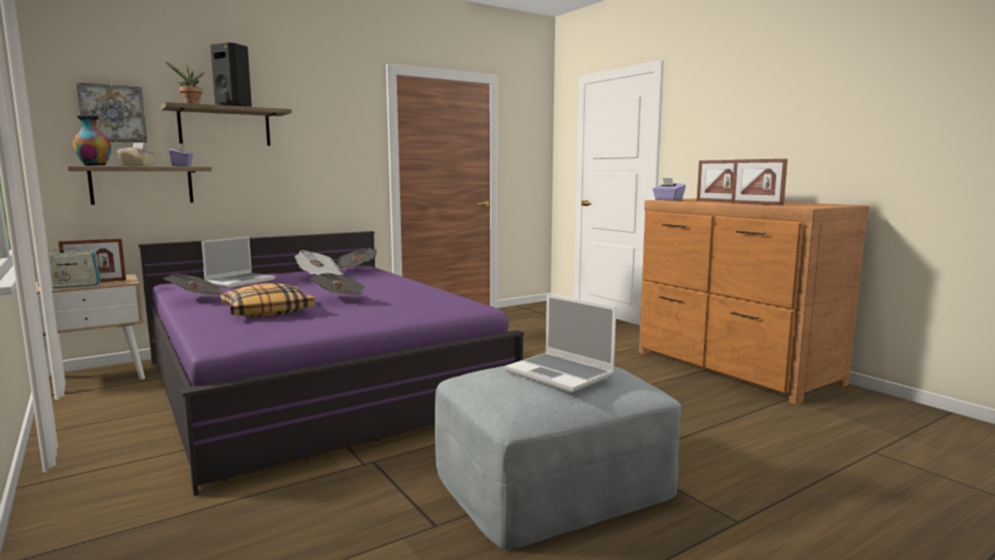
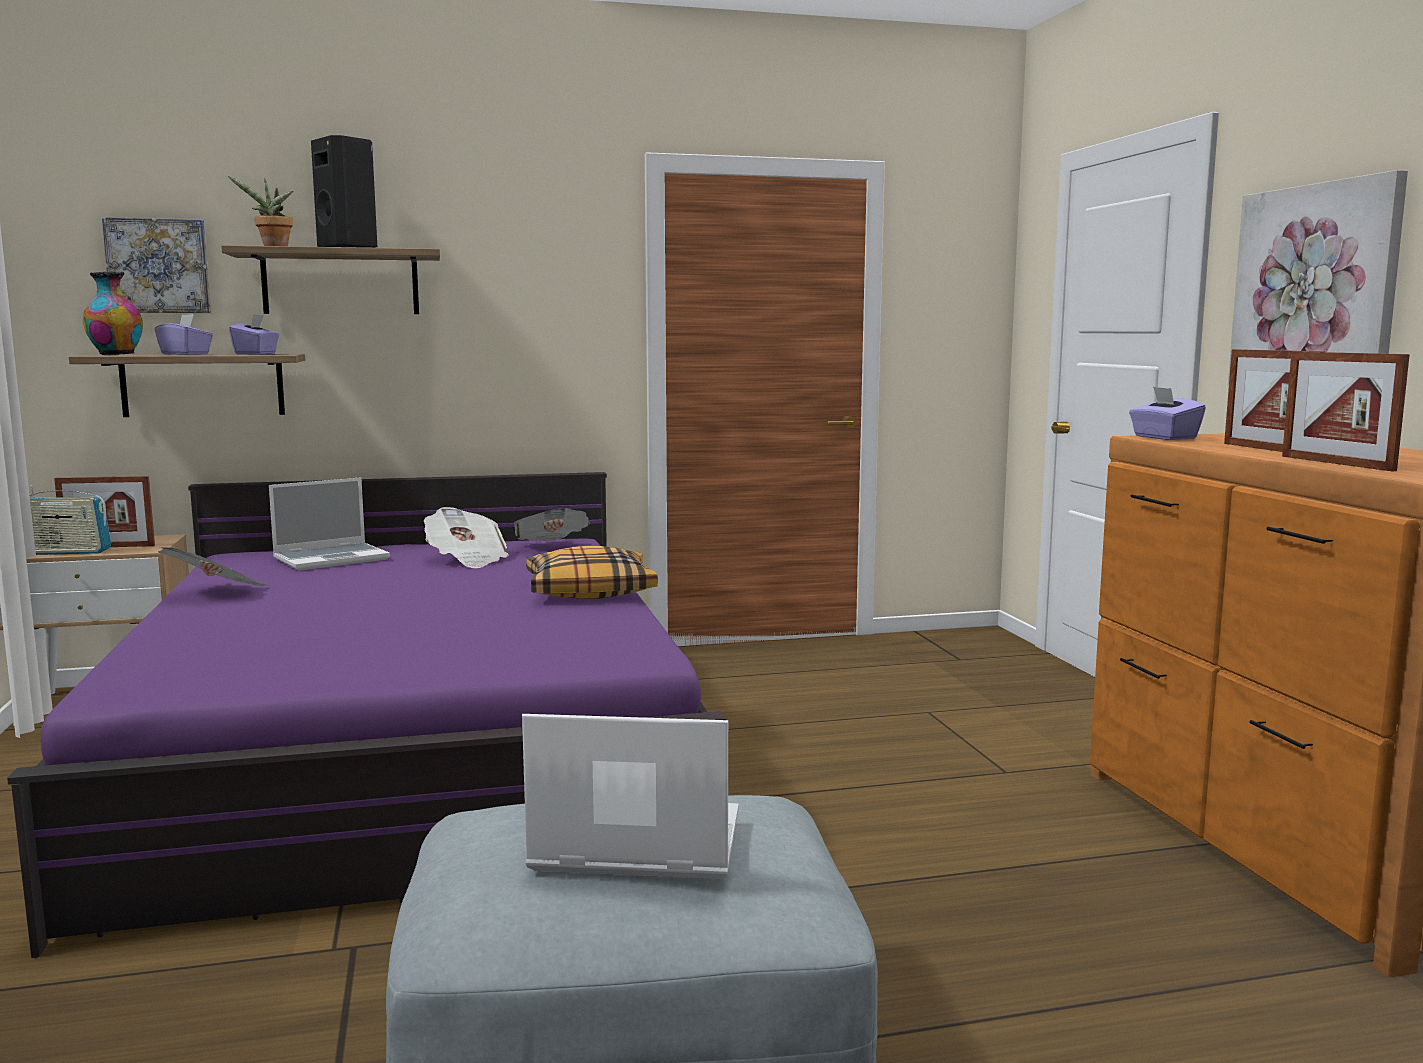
camera: 20 degrees right, 0 degrees up
(138, 166) = (186, 354): beige tissue box -> purple tissue box
(267, 311) = (277, 628): pillow -> pillow (590, 590)
(341, 300) = (428, 614): newspaper -> none
(561, 374) = (634, 844): laptop -> laptop turned 120 degrees clockwise
(716, 136) = (1315, 288): none -> picture

